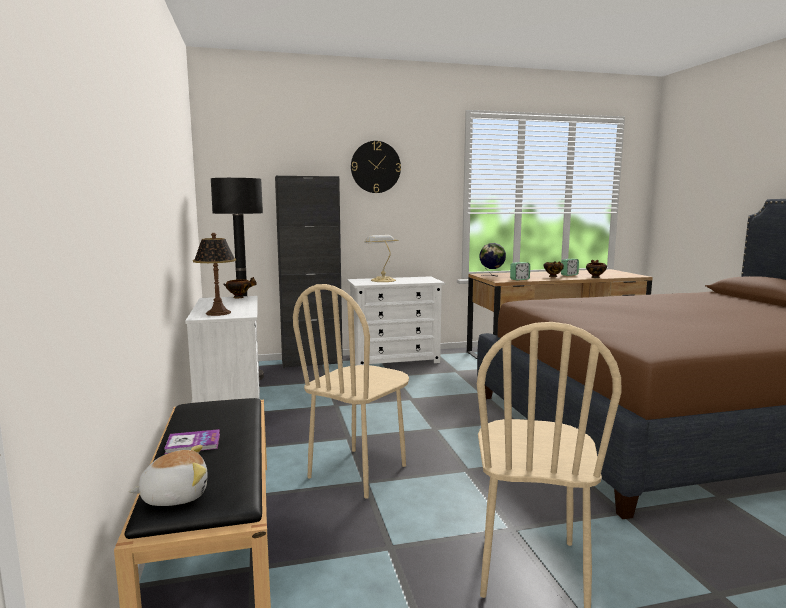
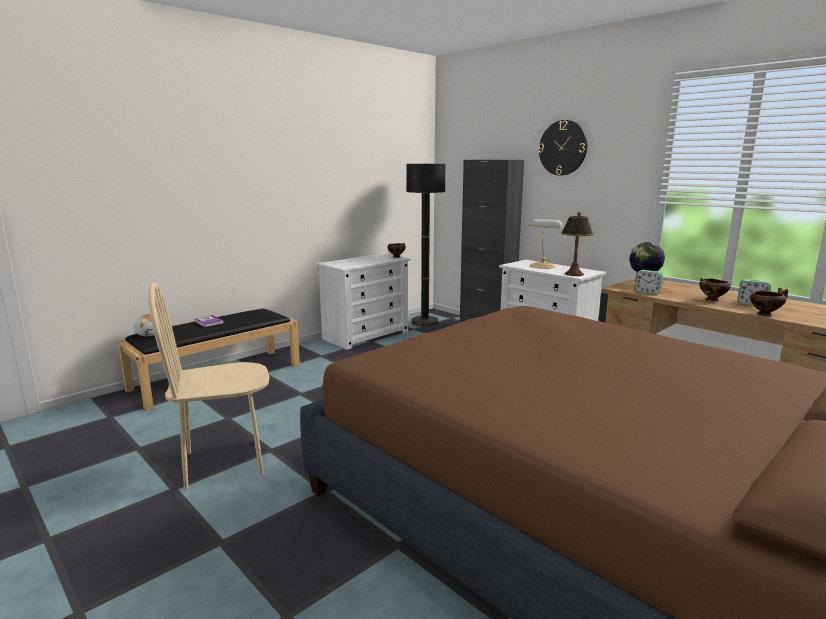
camera: 60 degrees right, 5 degrees up
(218, 313) = (342, 263): table lamp -> table lamp (573, 274)
(358, 472) = (313, 388): beige chair -> none

